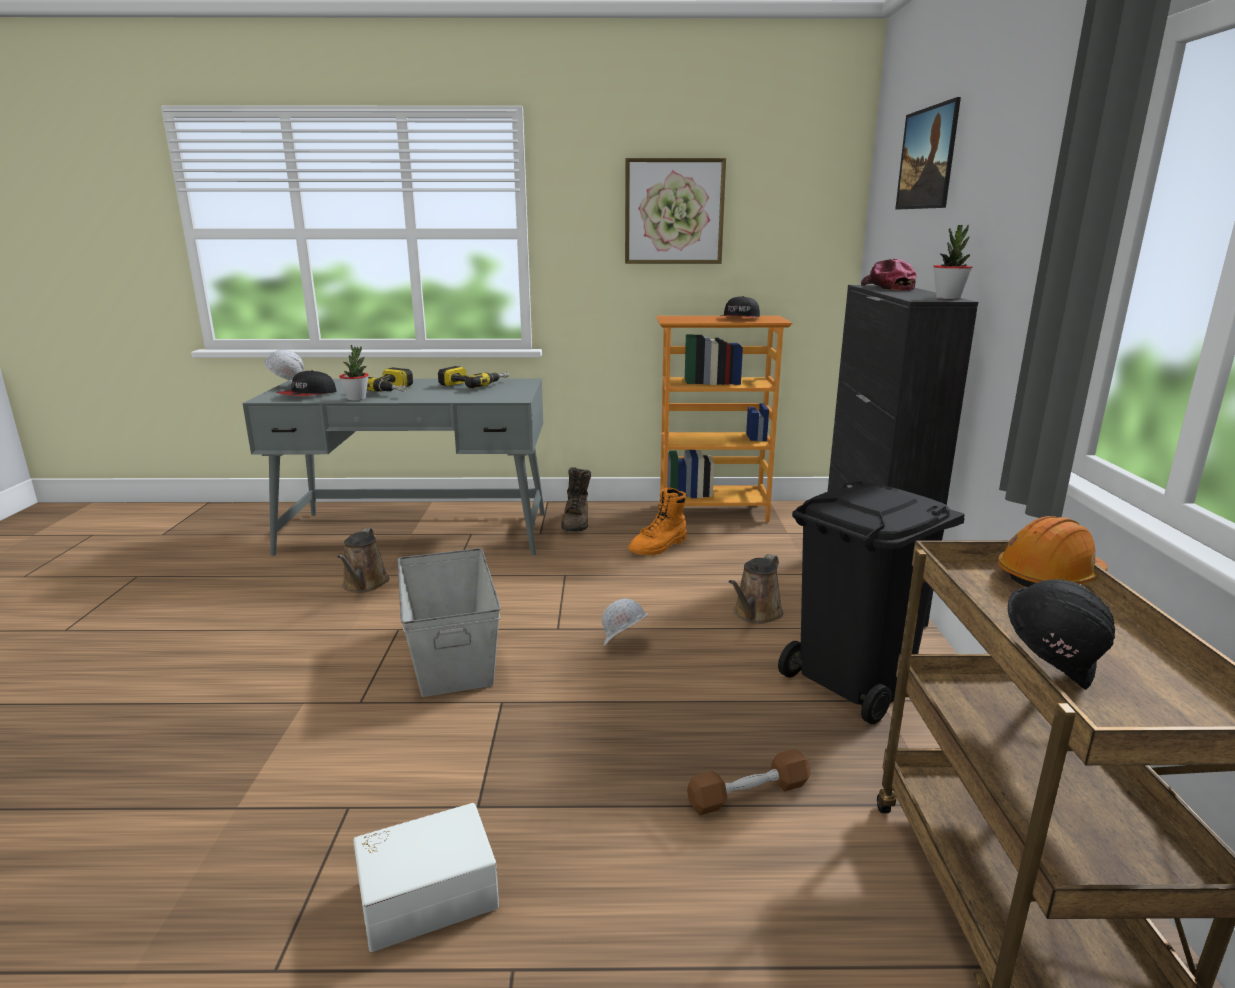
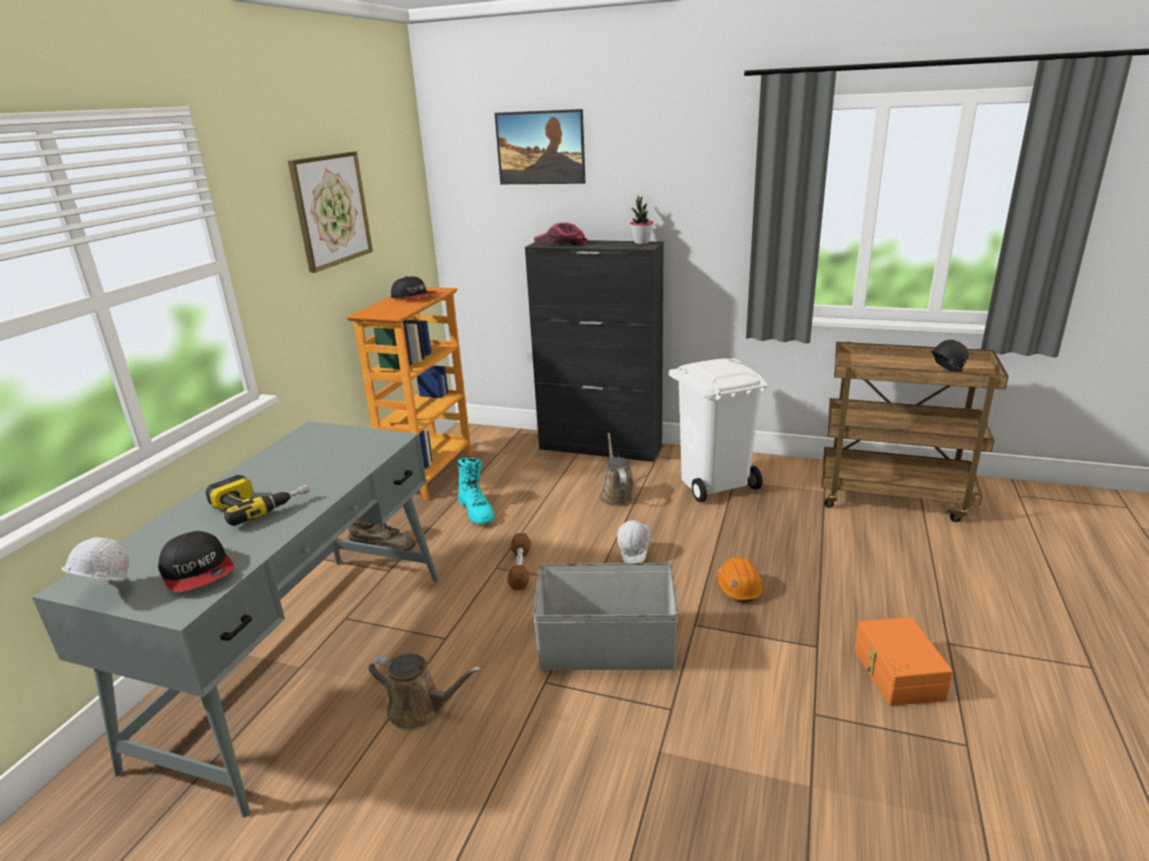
camera: 70 degrees left, 5 degrees up
(356, 399) = (278, 530): potted plant -> none
(427, 891) = (896, 674): white storage box -> orange storage box
(474, 384) = (294, 456): power drill -> none
(659, 546) = (477, 511): orange boot -> turquoise boot
(748, 794) = (813, 541): brown dumbbell -> brown dumbbell (520, 568)
(755, 614) = (617, 495): brown watering can -> brown watering can turned 150 degrees counterclockwise
(856, 683) = (715, 483): black trash can -> white trash can
(1049, 576) = (853, 357): orange hard hat -> orange hard hat (738, 588)

